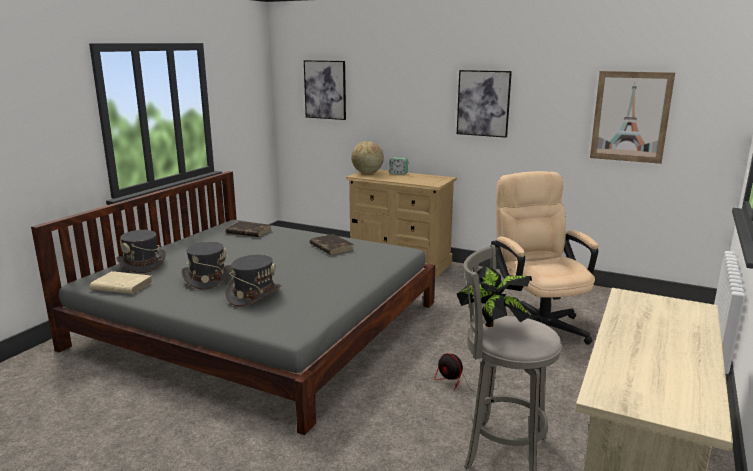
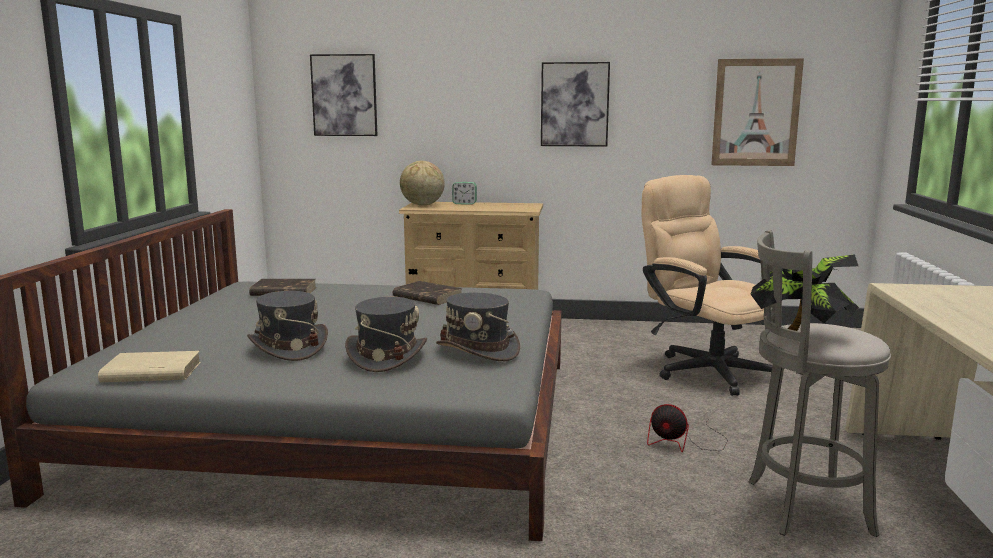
camera: 20 degrees left, 5 degrees down
(142, 264) = (154, 343): grey hat -> grey hat (478, 350)

